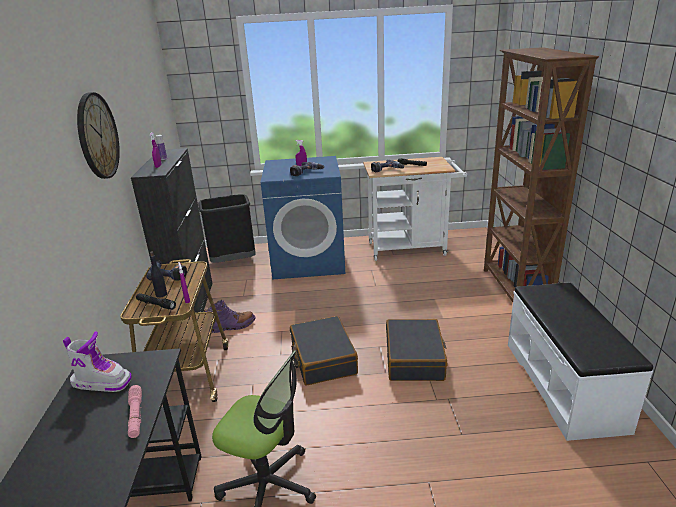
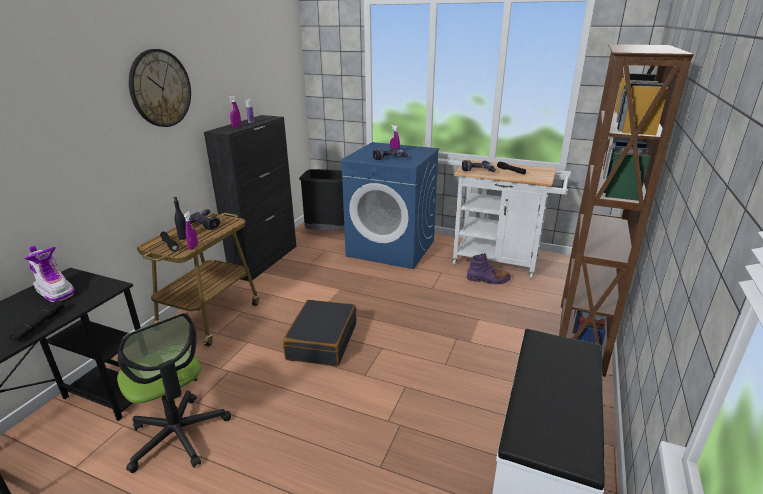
camera: 25 degrees right, 0 degrees up
(136, 415) = (39, 325): pink flashlight -> black flashlight
(232, 326) = (278, 287): purple boot -> purple boot (488, 280)
(414, 359) = (404, 372): black suitcase -> none

